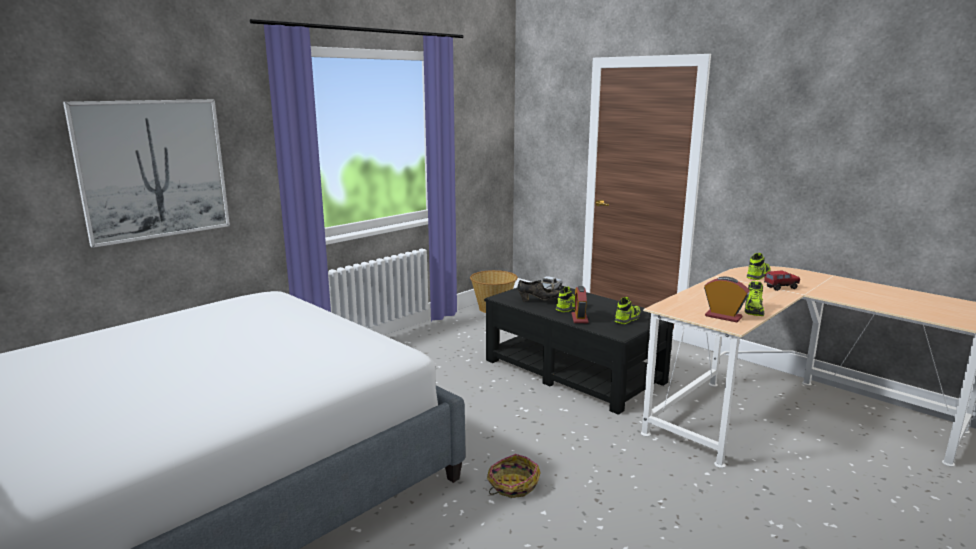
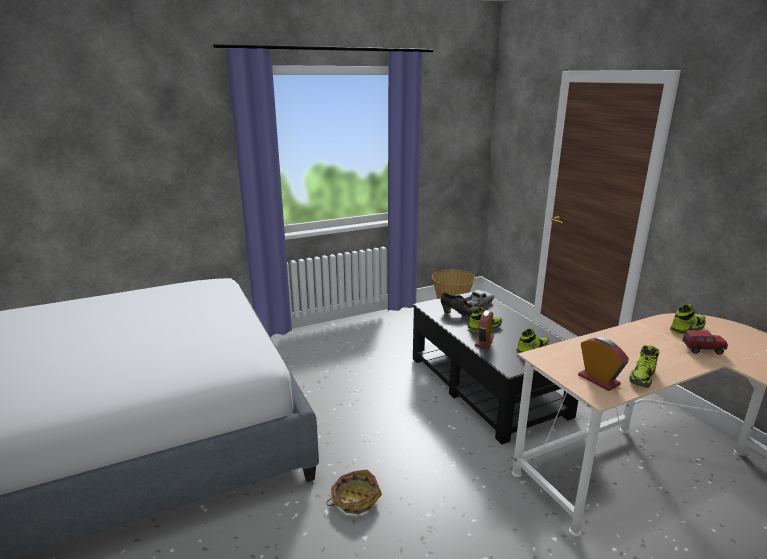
camera: 20 degrees right, 5 degrees up
(153, 169) = (134, 172): picture -> none

